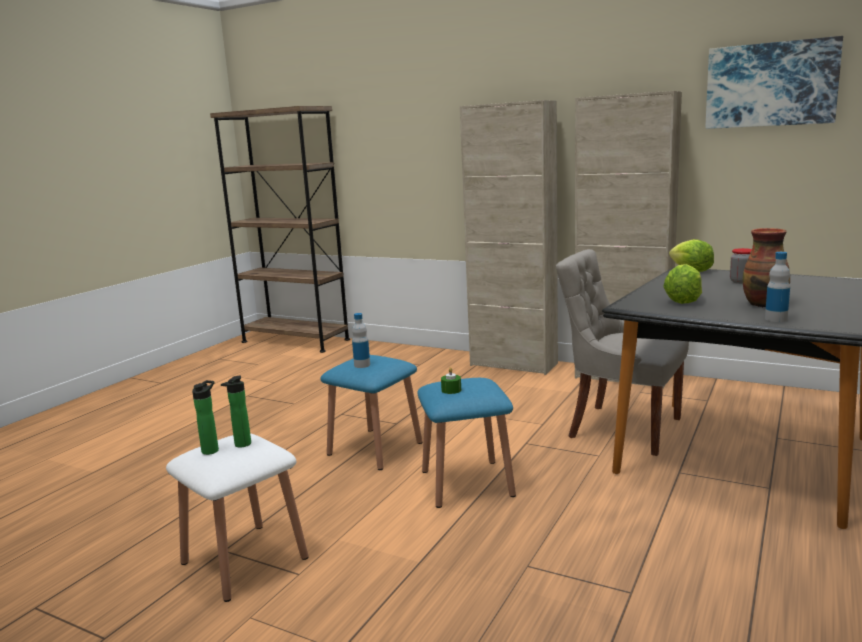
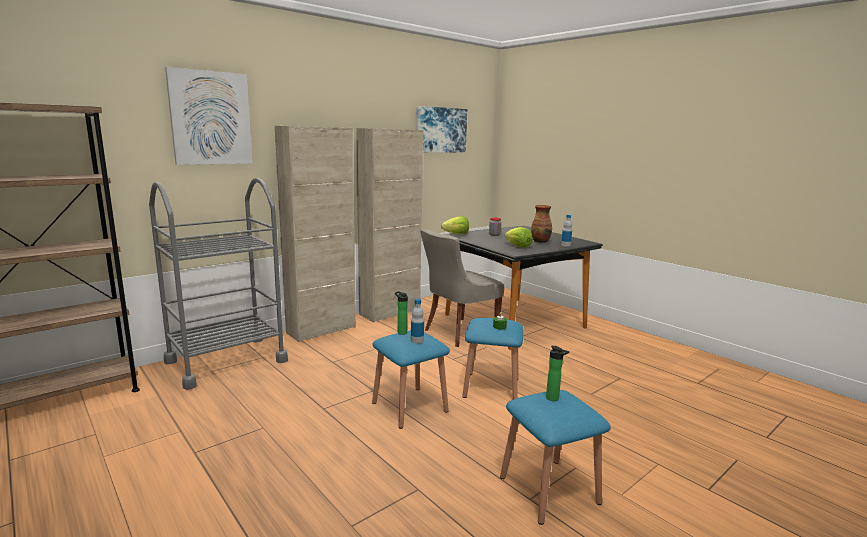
camera: 70 degrees left, 0 degrees up
(212, 450) = (557, 410): bottle -> bottle (401, 332)
(244, 560) = (549, 489): white stool -> blue stool
(397, 357) = (226, 361): none -> grey cart
(418, 104) = (210, 118): none -> picture

